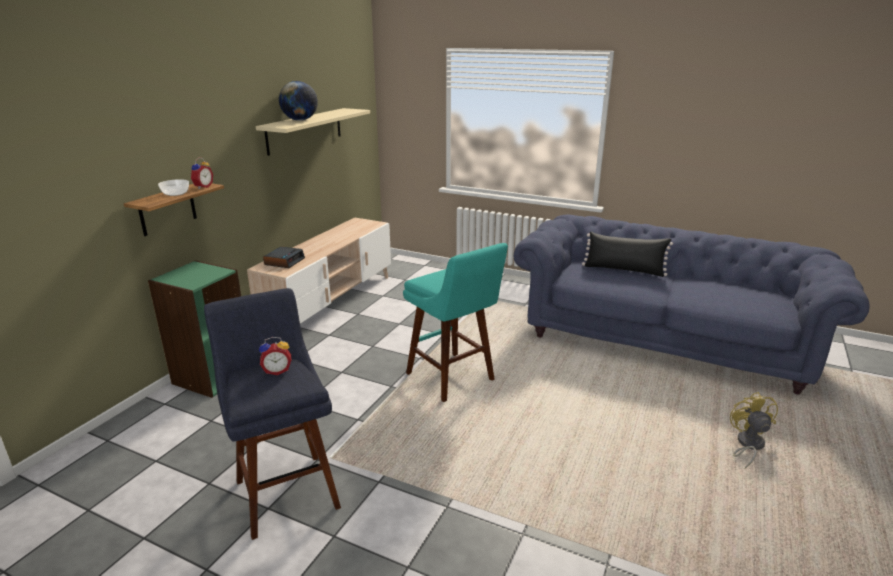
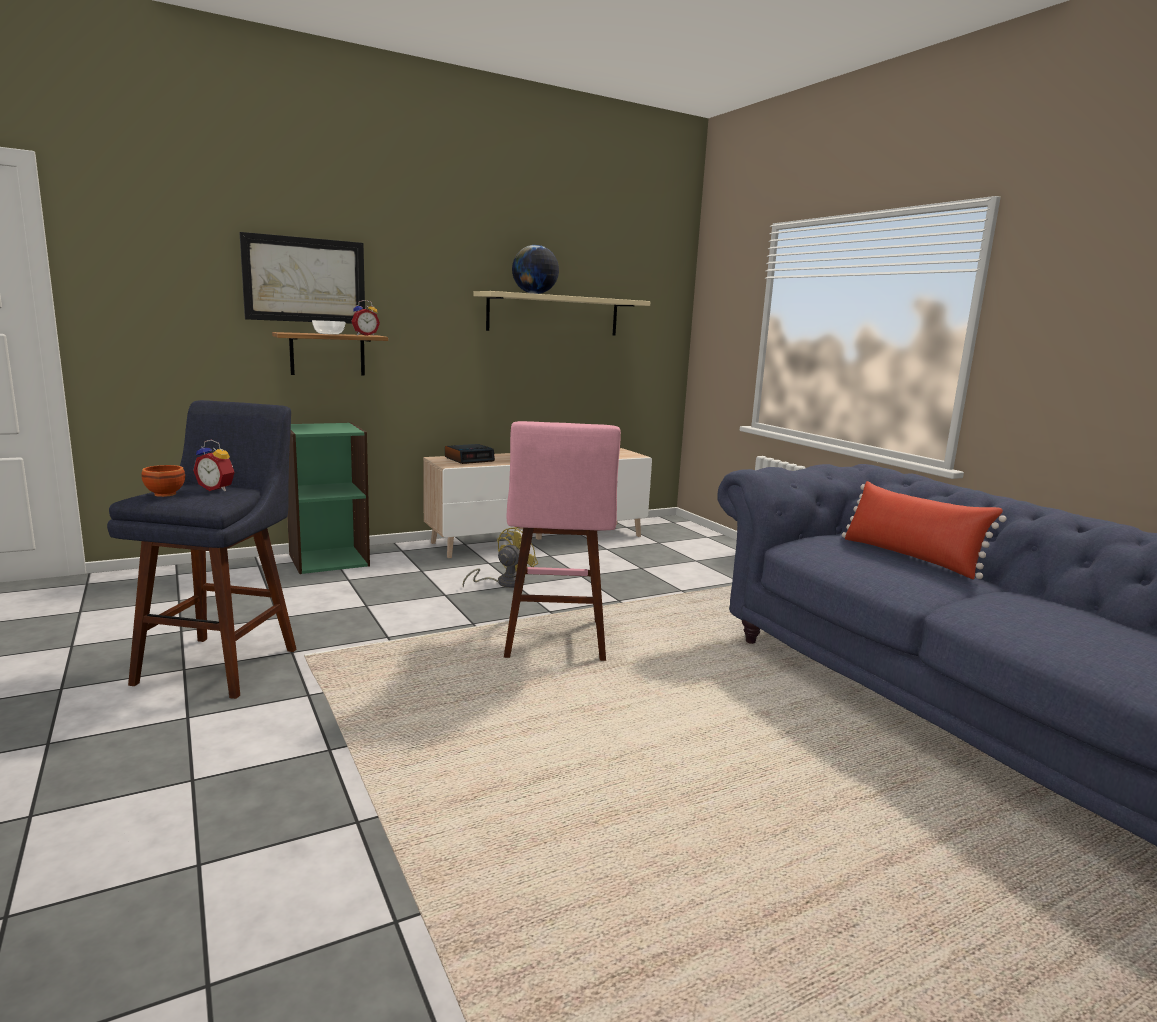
camera: 35 degrees right, 10 degrees down
(139, 149) = (304, 280): none -> picture
(258, 391) = (166, 494): none -> brown bowl
(453, 379) = (555, 642): turquoise stool -> pink stool
(624, 270) = (910, 557): black pillow -> red pillow
(747, 445) = (926, 918): yellow fan -> yellow fan (504, 583)

